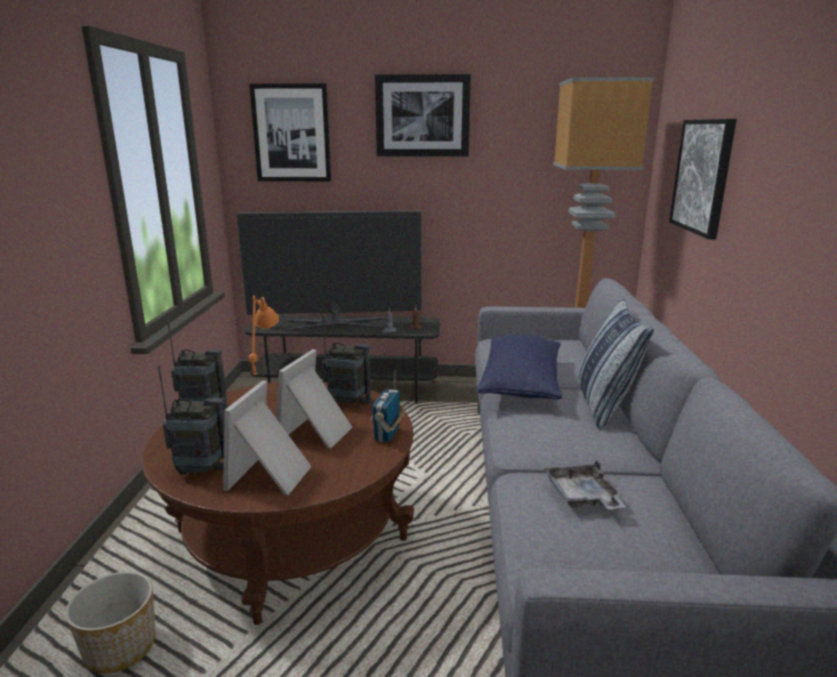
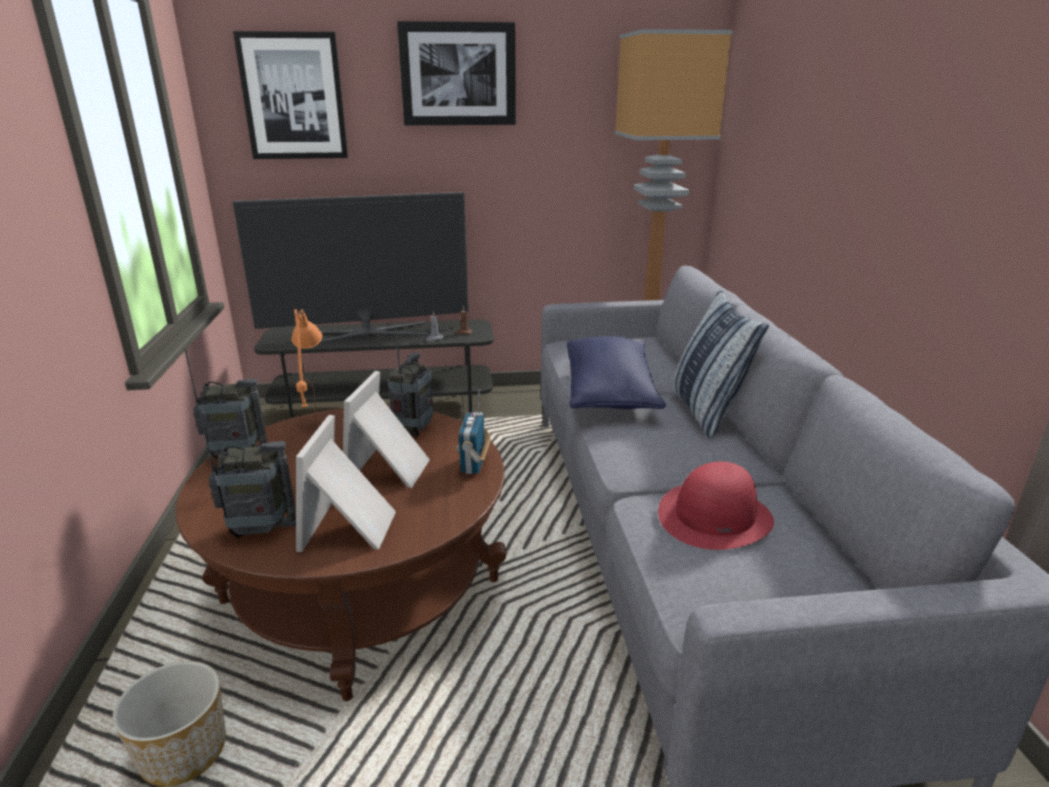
camera: 10 degrees left, 5 degrees up
(347, 403) = (414, 431): radio -> radio turned 75 degrees counterclockwise
(582, 497) = (714, 516): grey tray -> red hat
(703, 176) = (791, 146): picture -> none

